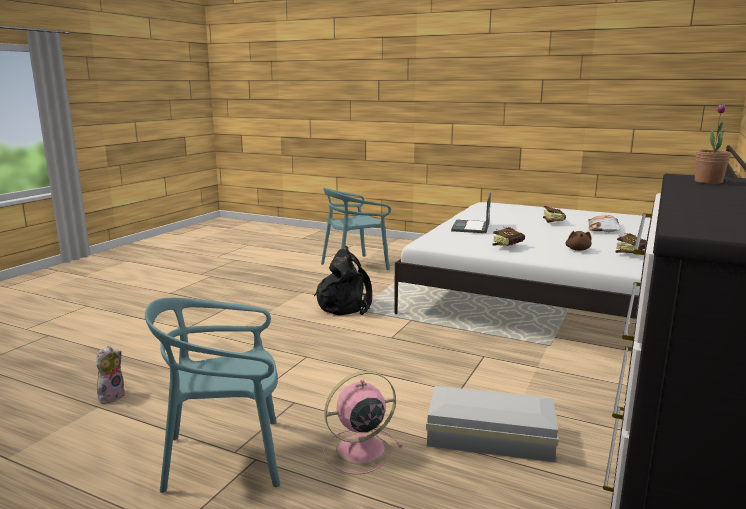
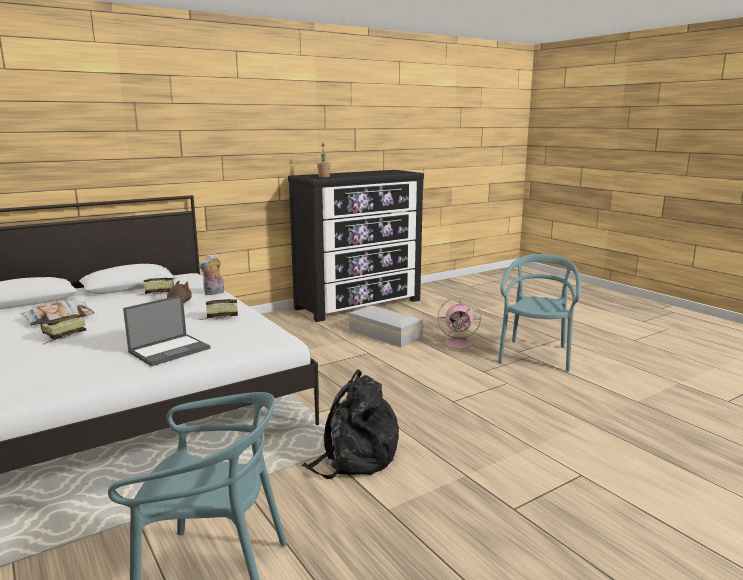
camera: 150 degrees left, 0 degrees up
(111, 396) = (631, 407): plush toy -> plush toy (214, 293)
(225, 457) = (535, 355): turquoise chair -> turquoise chair turned 90 degrees counterclockwise

